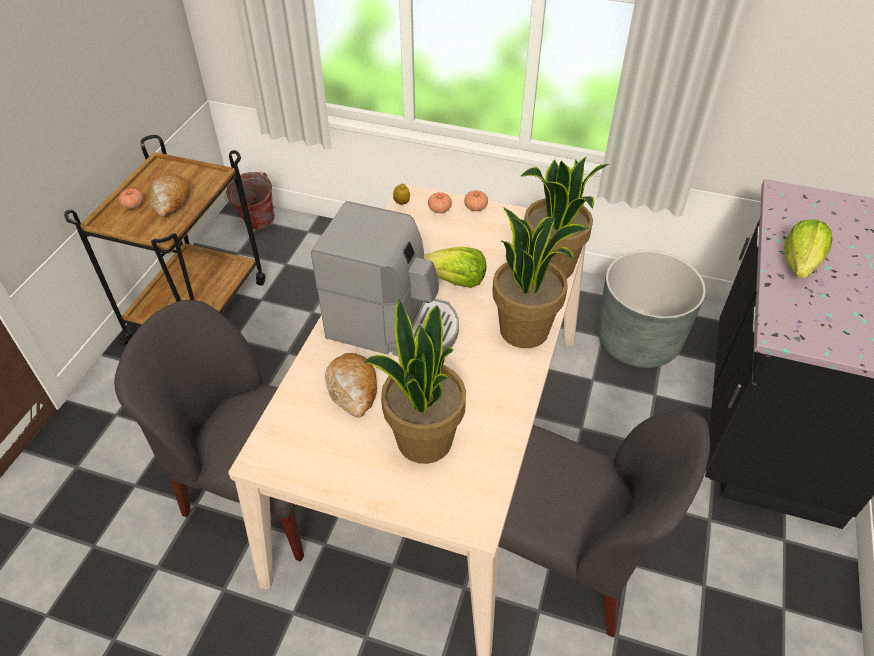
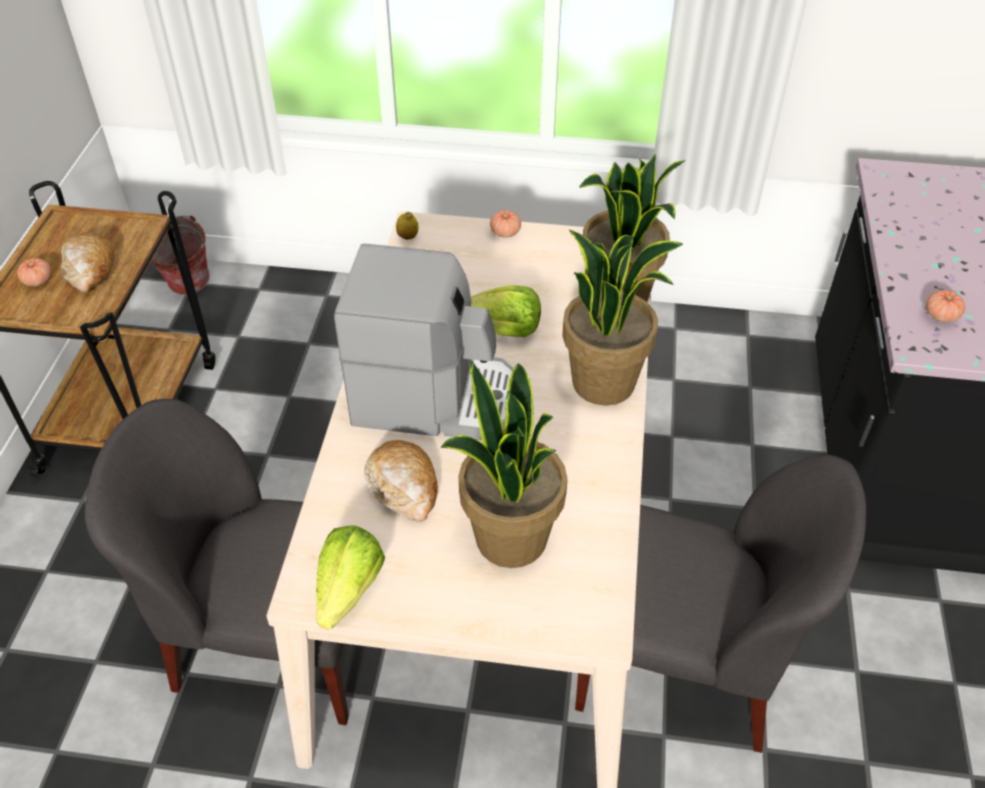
camera: 10 degrees left, 0 degrees up
(439, 209) = (459, 240): tomato -> tomato (941, 315)
(637, 341) = (718, 380): grey planter -> none
(800, 264) = (923, 259): lettuce -> lettuce (349, 590)

